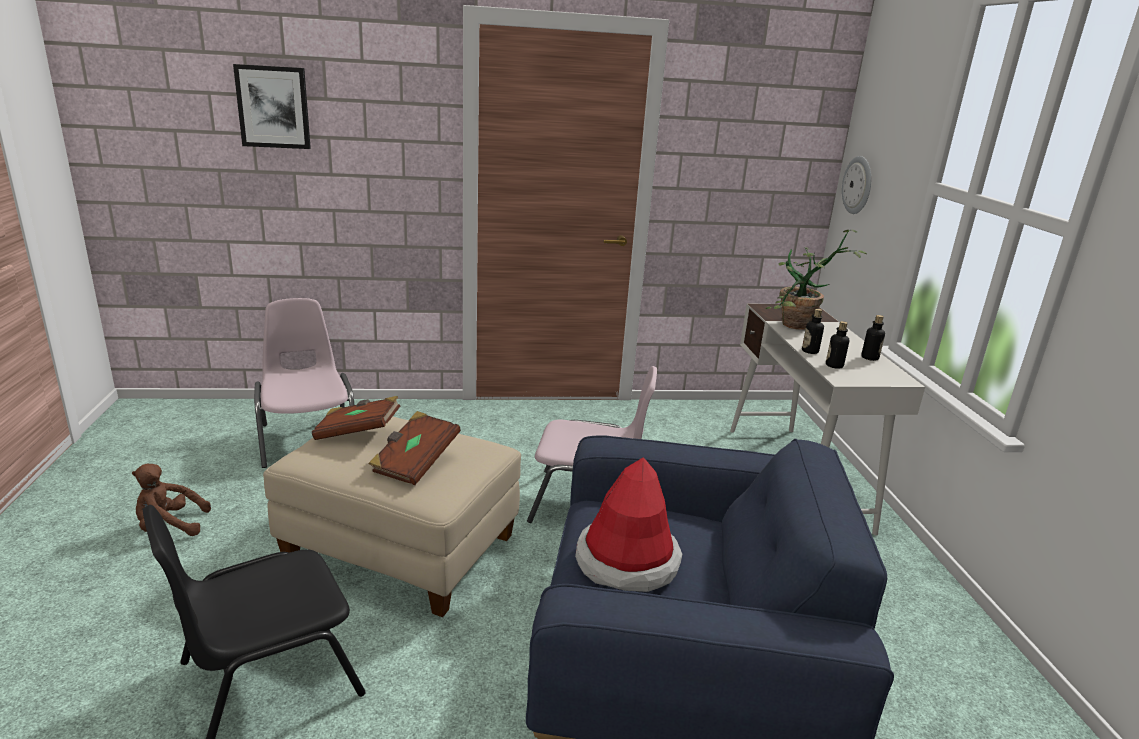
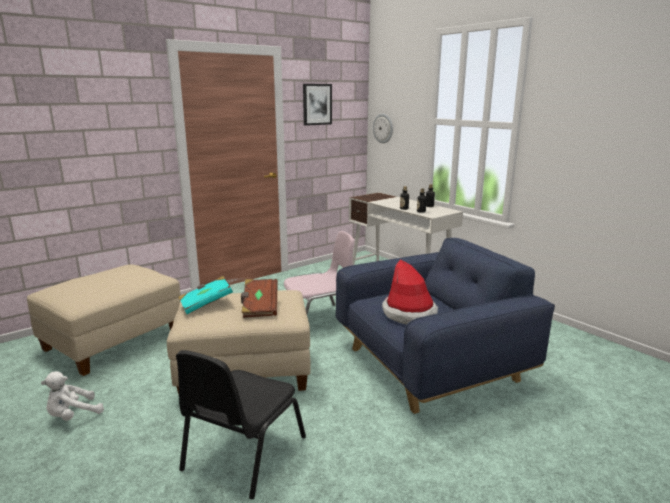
camera: 30 degrees left, 5 degrees down
(169, 526) = (73, 415): brown plush toy -> white plush toy
(273, 107) = (40, 112): picture -> picture (317, 104)
(308, 438) = (113, 341): pink chair -> beige ottoman
(358, 432) = (206, 304): brown book -> turquoise book
(798, 327) = (385, 201): potted plant -> none

